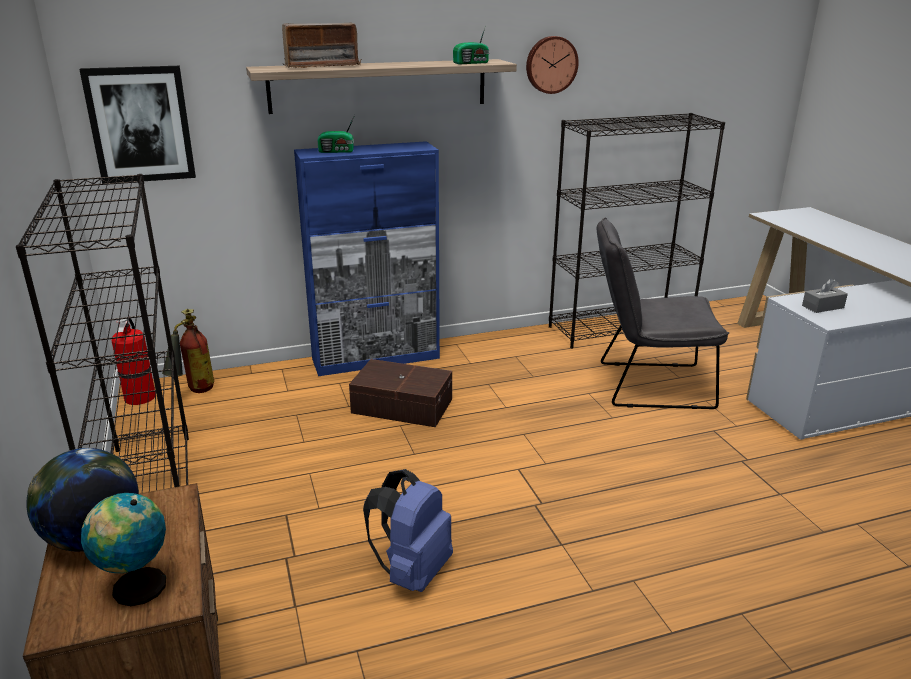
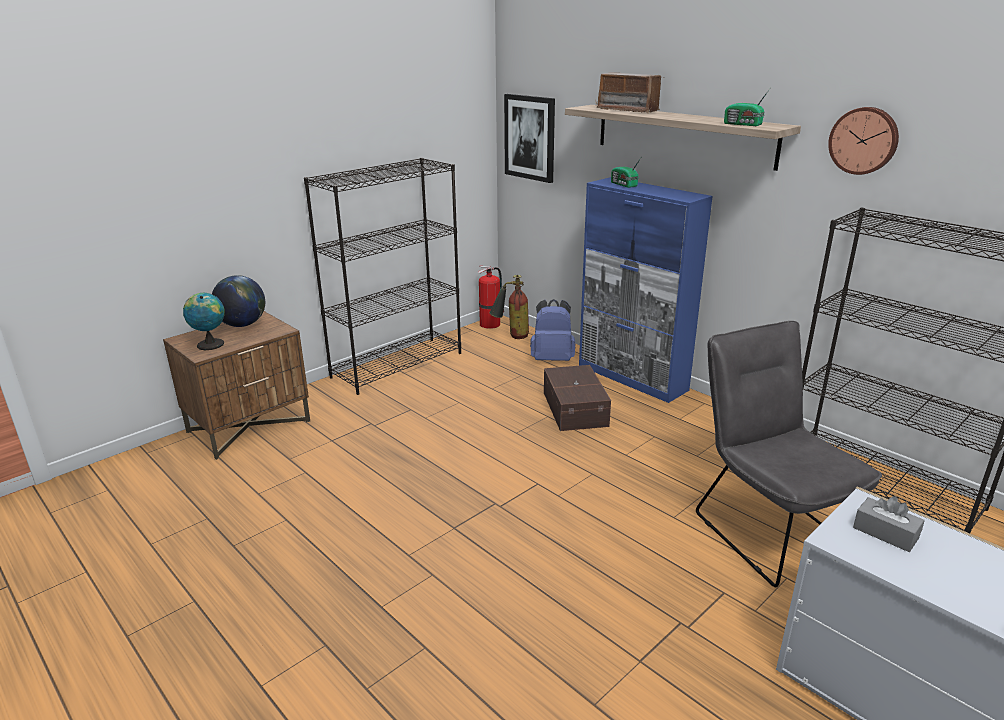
camera: 65 degrees right, 0 degrees up
(412, 571) = (384, 470): blue backpack -> blue backpack (552, 359)

